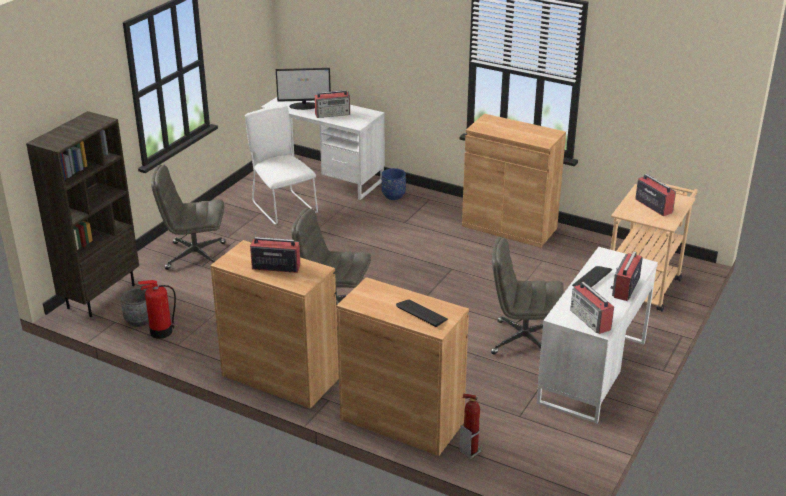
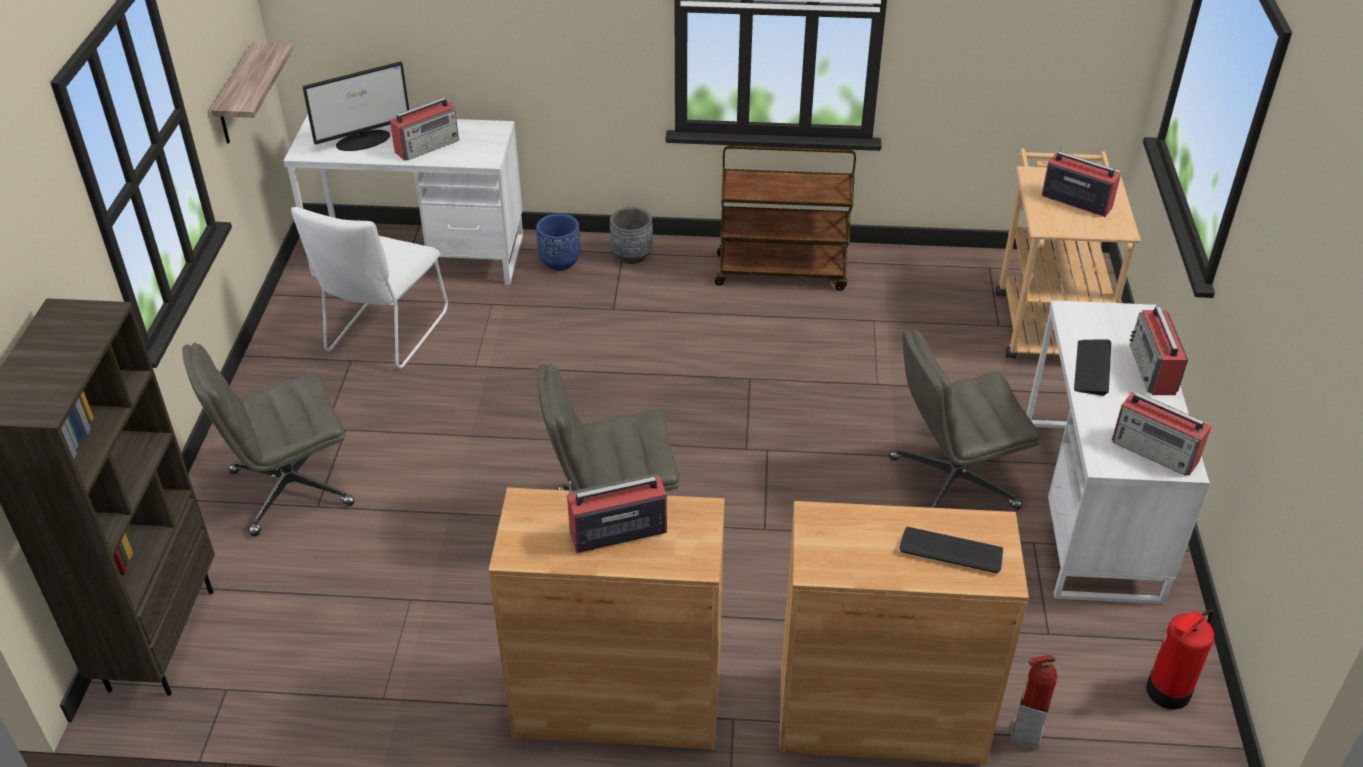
camera: 25 degrees left, 10 degrees up
(139, 321) = (274, 670): grey planter -> grey planter (632, 255)
(160, 332) = (332, 681): fire extinguisher -> fire extinguisher (1167, 692)
(244, 68) = (237, 96): none -> shelf
(283, 206) = (384, 335): white chair -> white chair turned 105 degrees counterclockwise
(509, 227) = (782, 272): brown cabinet -> brown cart

